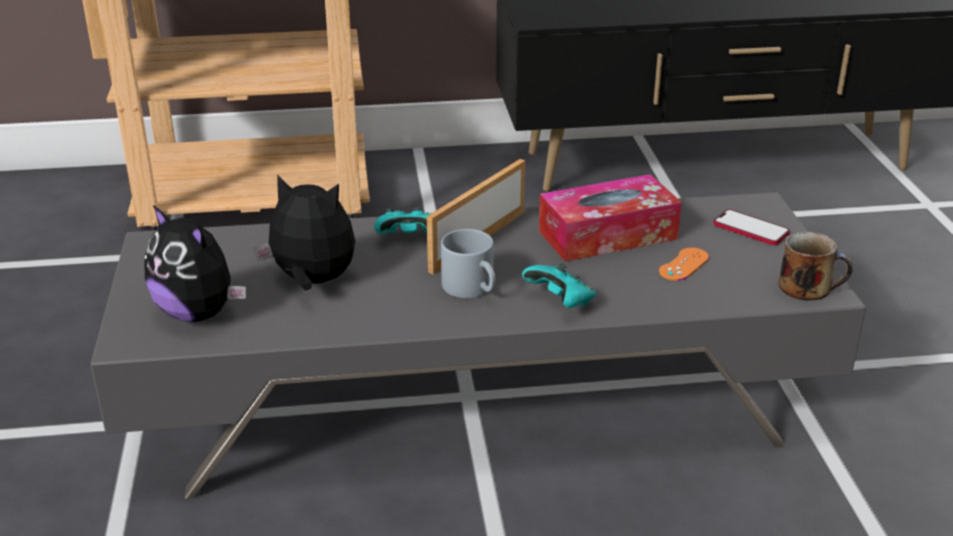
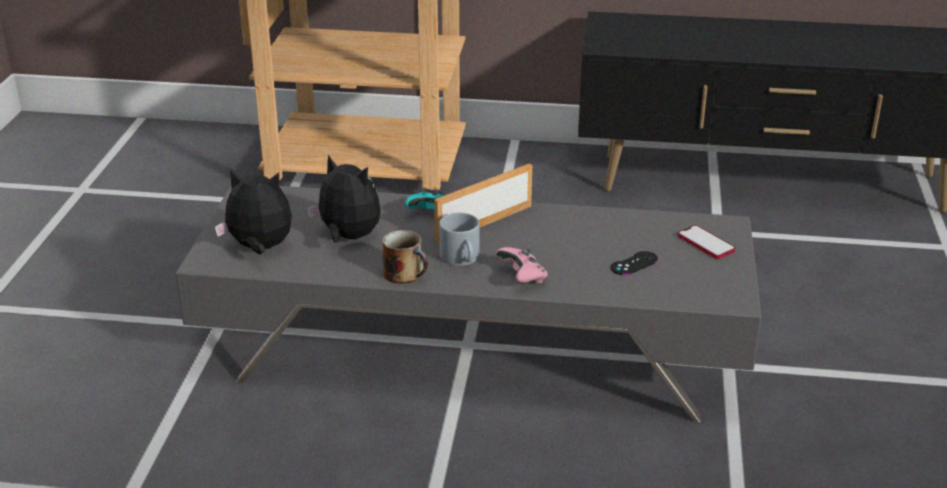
camera: 15 degrees right, 0 degrees up
(199, 313) = (260, 248): plush toy -> plush toy turned 135 degrees clockwise
(561, 302) = (523, 278): turquoise game controller -> pink game controller
(607, 235) = (587, 232): tissue box -> none
(684, 264) = (634, 263): orange game controller -> black game controller
(808, 287) = (723, 294): mug -> mug (405, 273)

